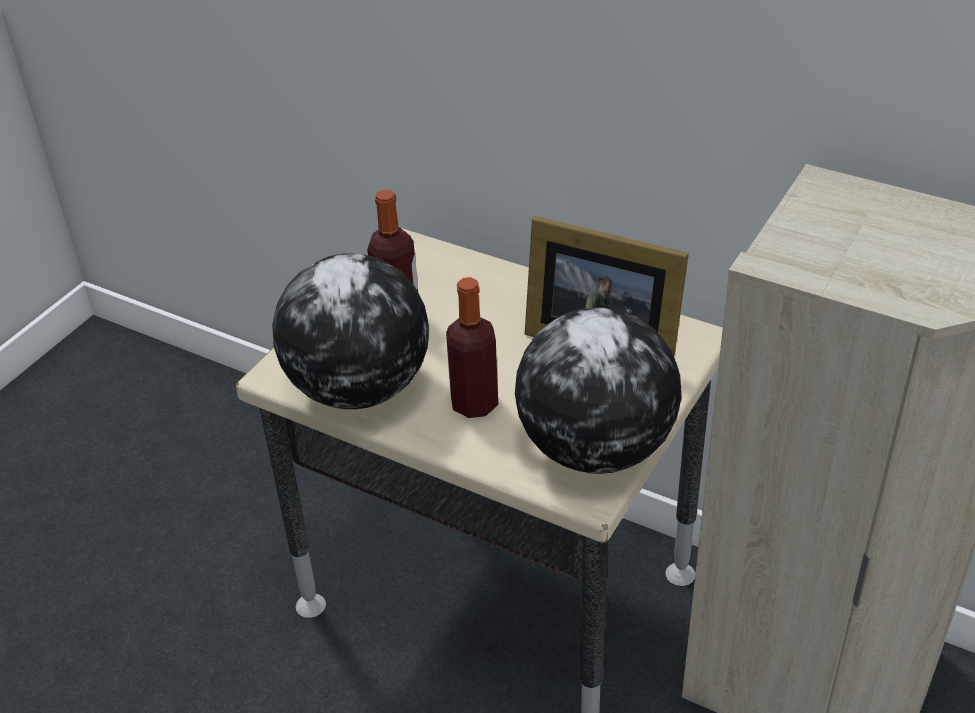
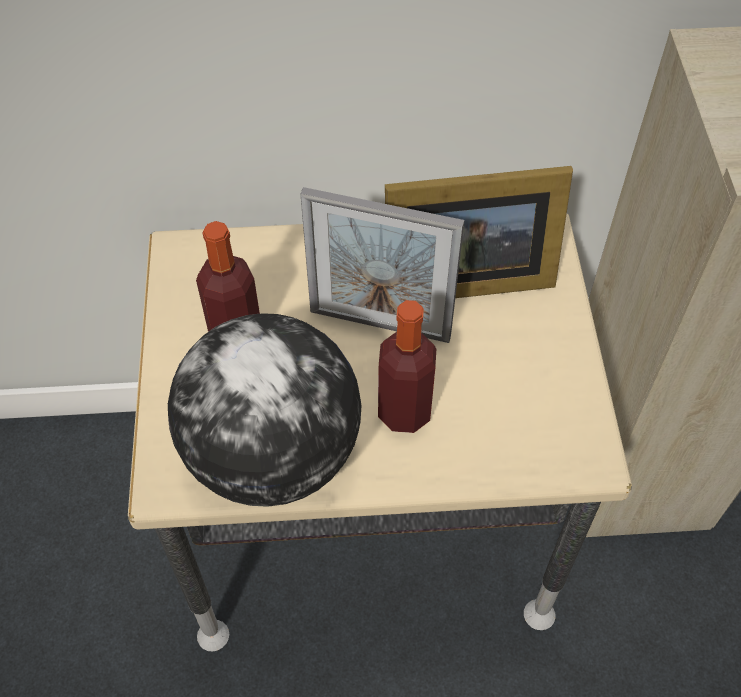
camera: 35 degrees left, 15 degrees up
(507, 344) = (379, 324): none -> picture frame
(596, 449) = (557, 405): globe -> none

